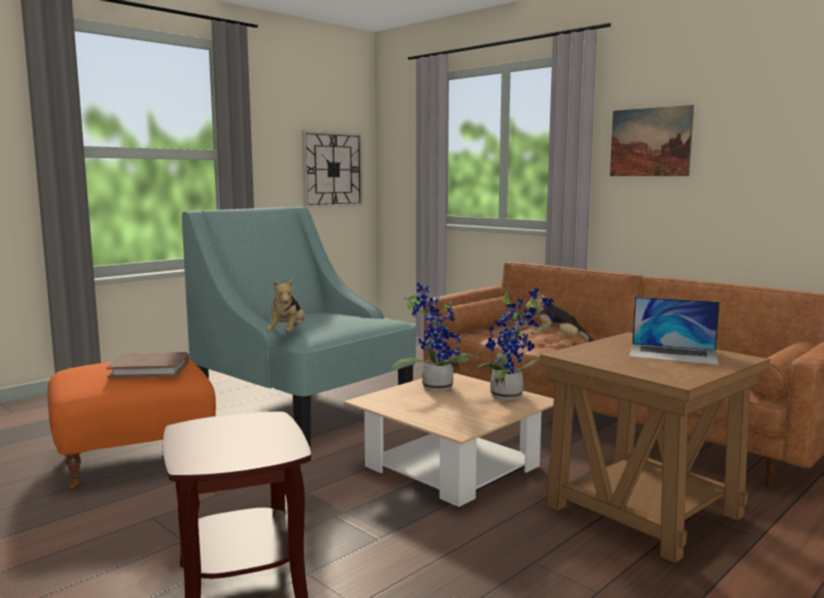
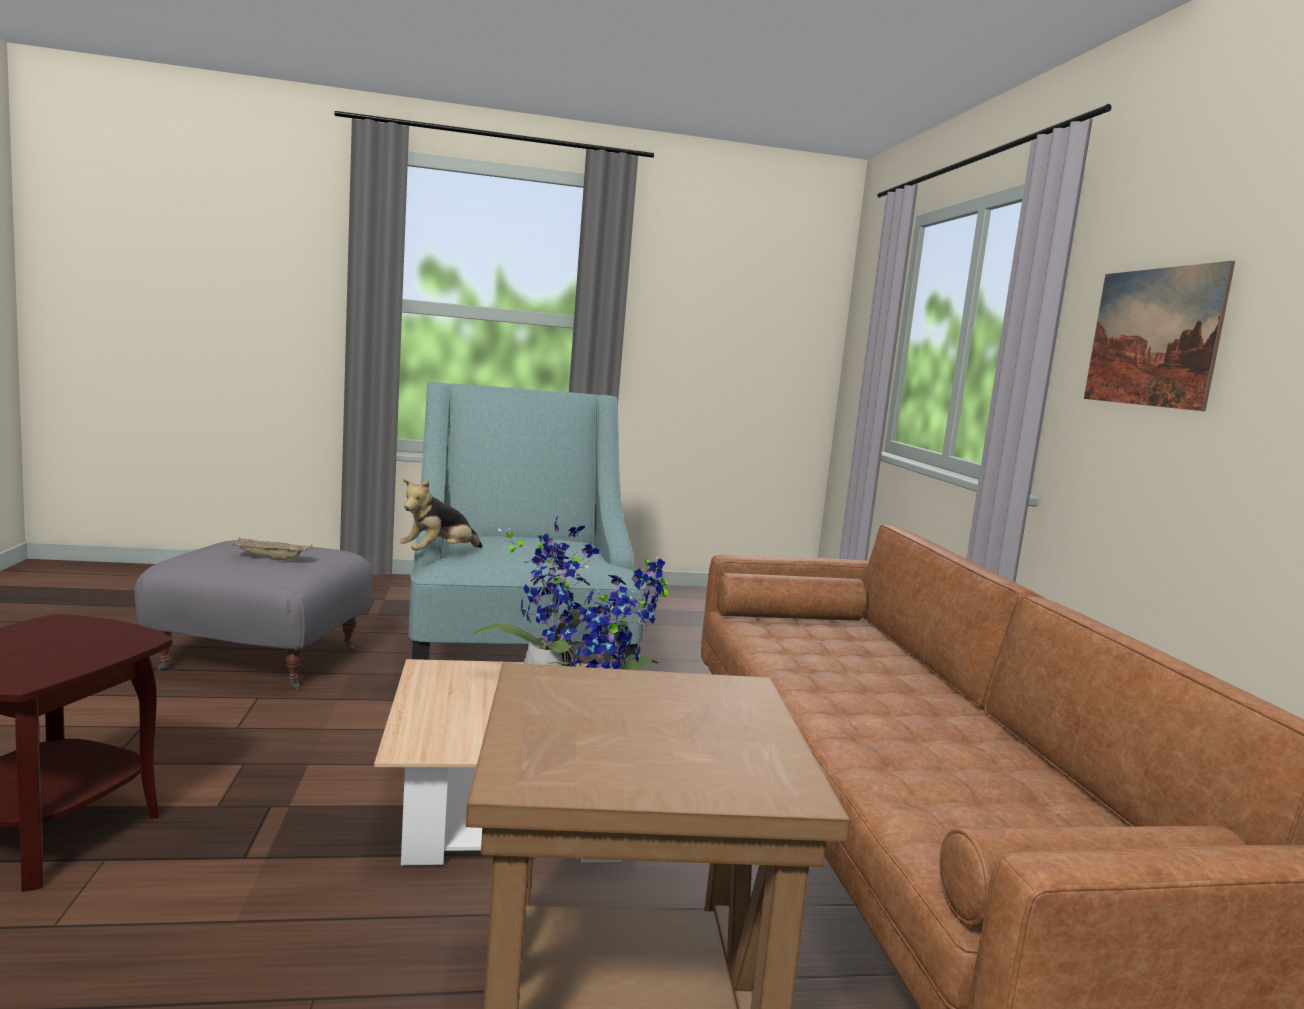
camera: 35 degrees right, 0 degrees up
(134, 458) = (260, 660): orange ottoman -> grey ottoman
(150, 369) = (269, 558): brown book -> beige tray
(332, 169) = (762, 356): wall clock -> none
(557, 341) = (850, 671): plush toy -> none
(673, 354) = (694, 737): laptop -> none

